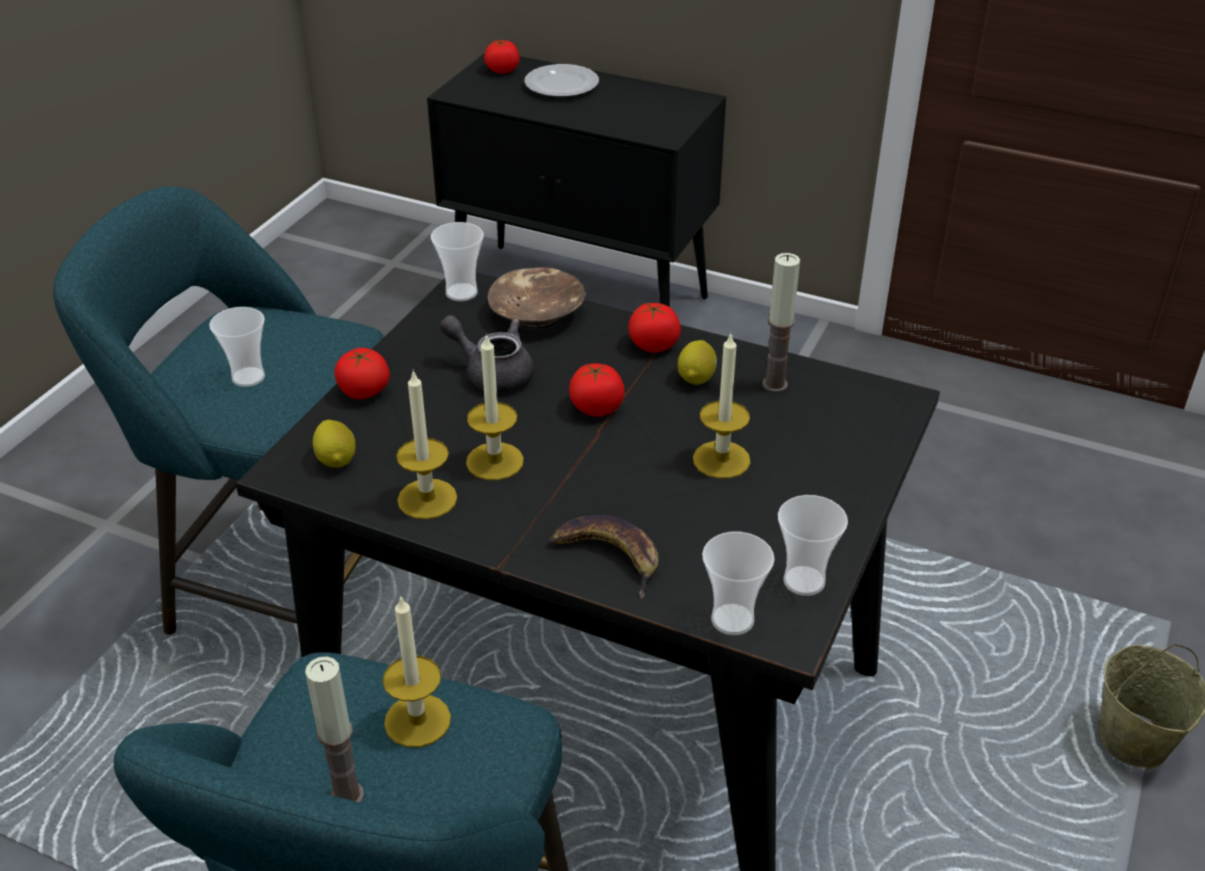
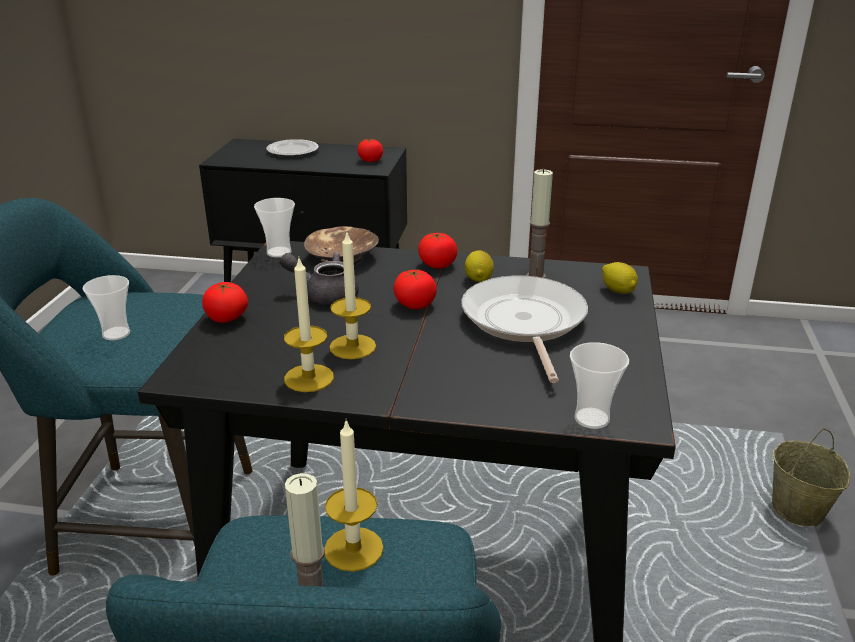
camera: 15 degrees left, 10 degrees down
(336, 459) = (221, 363): lemon -> lemon (618, 291)
(502, 70) = (248, 147): tomato -> tomato (370, 160)
(609, 556) = (474, 393): banana -> none
(721, 460) = (524, 322): candle -> frying pan
(804, 581) = (629, 386): cup -> none

